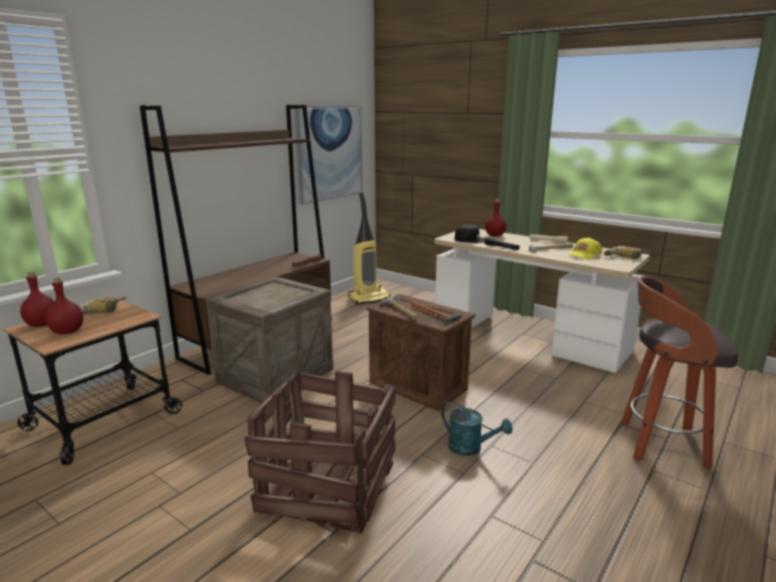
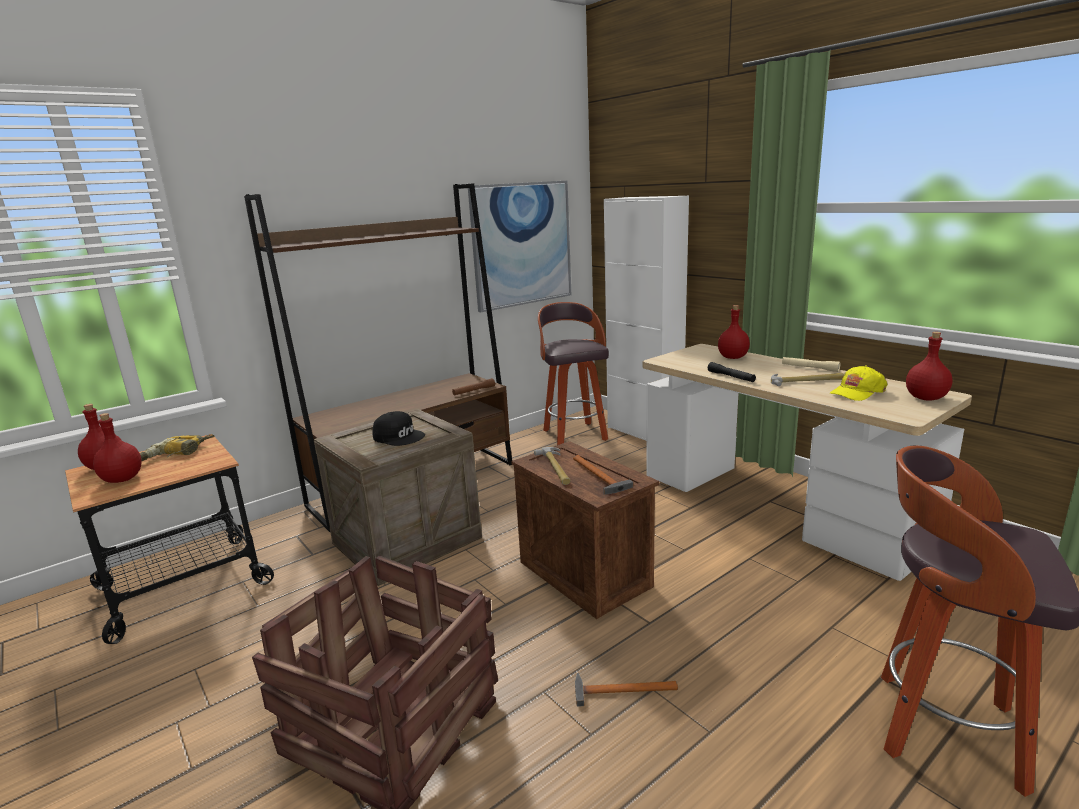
camera: 15 degrees right, 0 degrees up
(369, 298) = (574, 435): vacuum cleaner -> stool
(420, 295) = (644, 432): none -> white cabinet
(470, 239) = (693, 363): black cap -> black cap (399, 436)
(470, 448) = (619, 690): turquoise watering can -> hammer
(625, 257) = (926, 398): power drill -> red bottle

